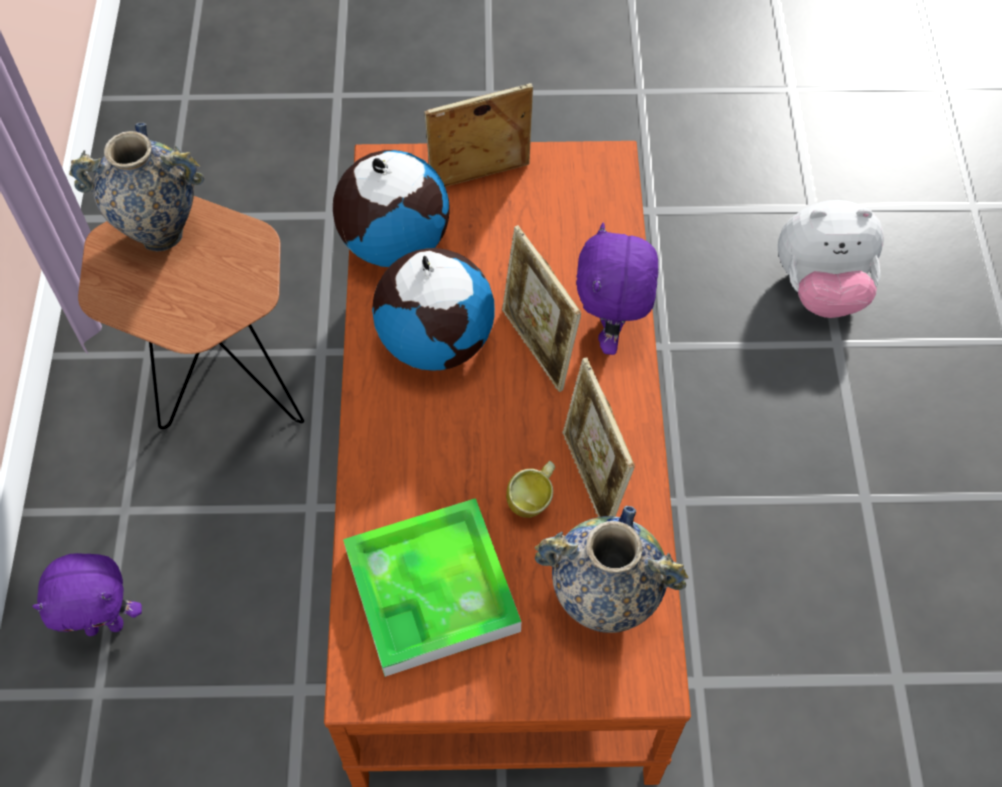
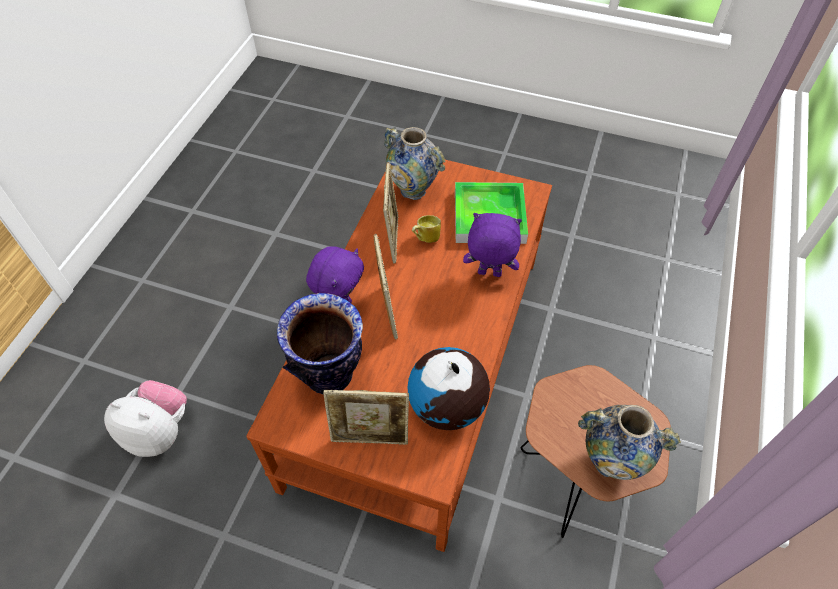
camera: 160 degrees left, 5 degrees down
(105, 624) = (650, 368): purple plush toy -> purple plush toy (488, 274)
(436, 341) = (443, 333): globe -> none
(572, 235) = (330, 375): none -> vase

